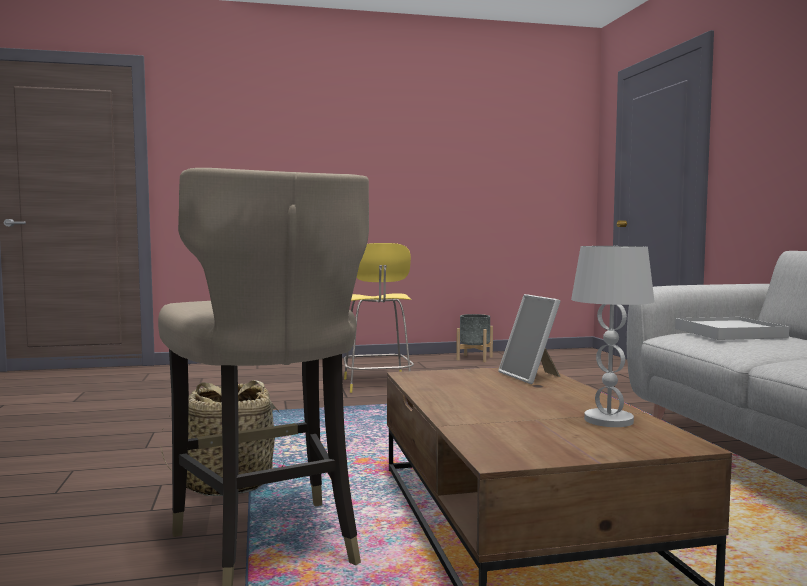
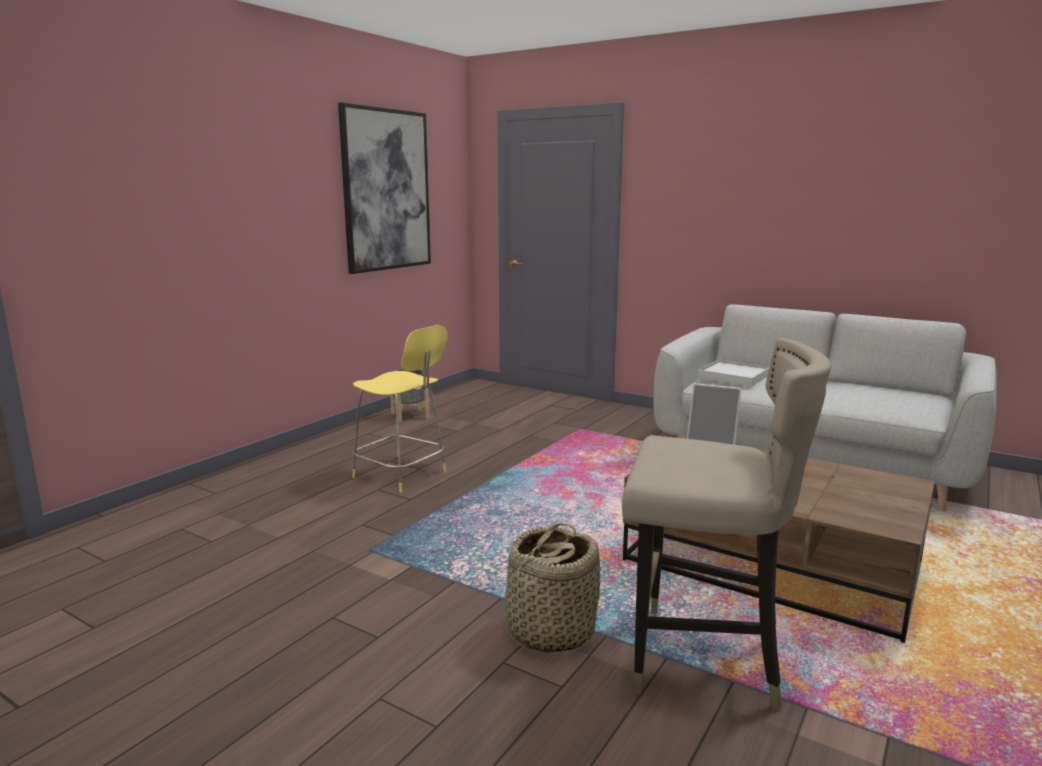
camera: 45 degrees left, 10 degrees up
(483, 151) = (386, 190): none -> picture
(609, 420) = (846, 477): white table lamp -> none

